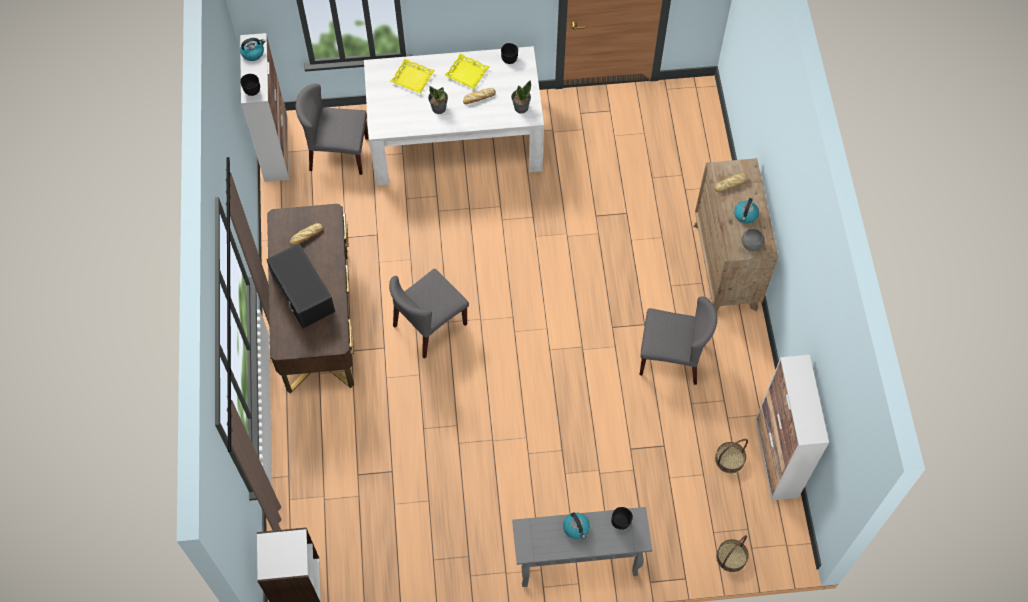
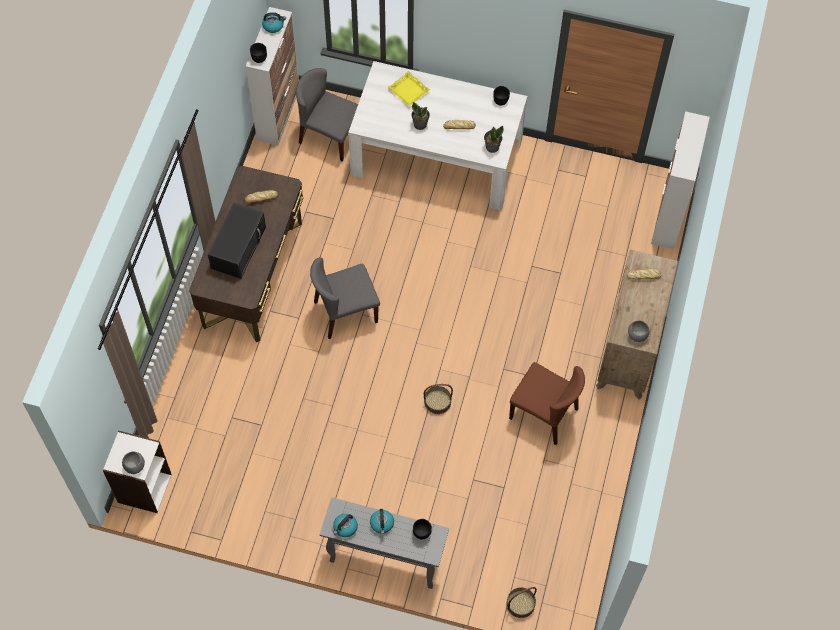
camera: 20 degrees right, 0 degrees up
(290, 563) = (135, 466): none -> grey bowl
(304, 293) = (238, 246): black microwave -> black microwave turned 150 degrees counterclockwise
(466, 74) = (457, 102): yellow tray -> none
(671, 357) = (544, 414): grey chair -> brown chair
(729, 459) = (556, 520): basket -> basket (437, 402)
(745, 215) = (644, 308): kettle -> kettle (345, 527)
(776, 458) = (598, 534): cabinet -> cabinet (669, 216)

